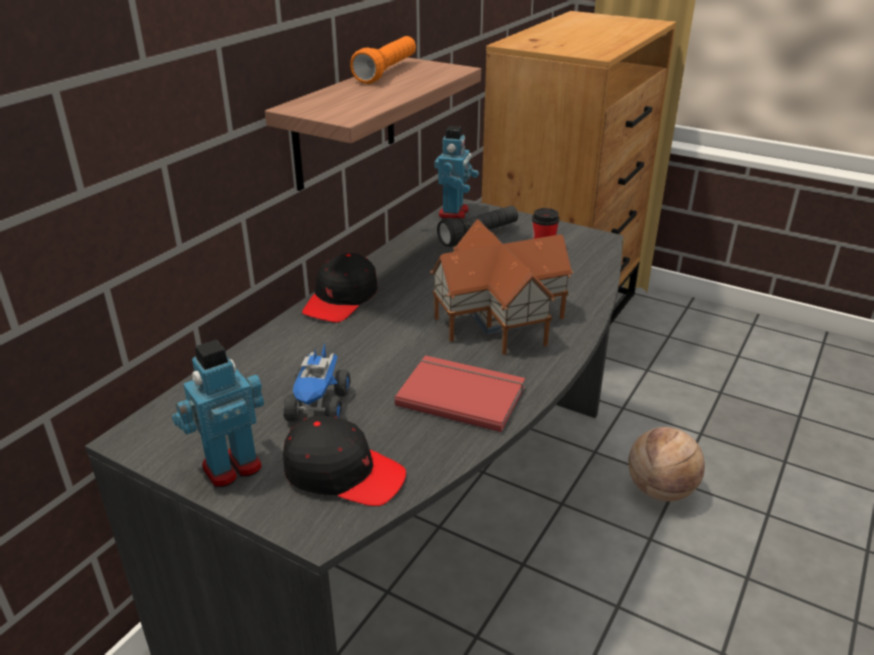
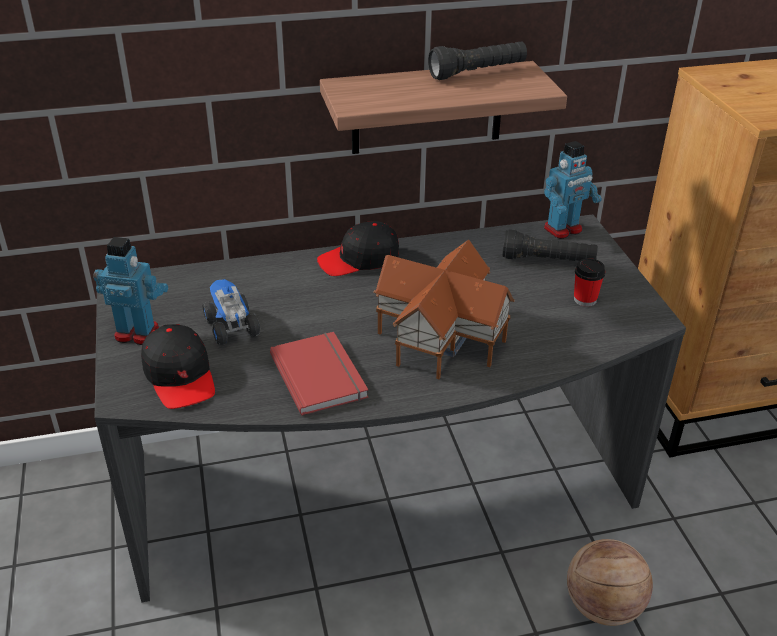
camera: 45 degrees right, 5 degrees up
(319, 407) = (230, 327): toy truck -> toy truck turned 105 degrees clockwise
(387, 72) = (477, 73): orange flashlight -> black flashlight

